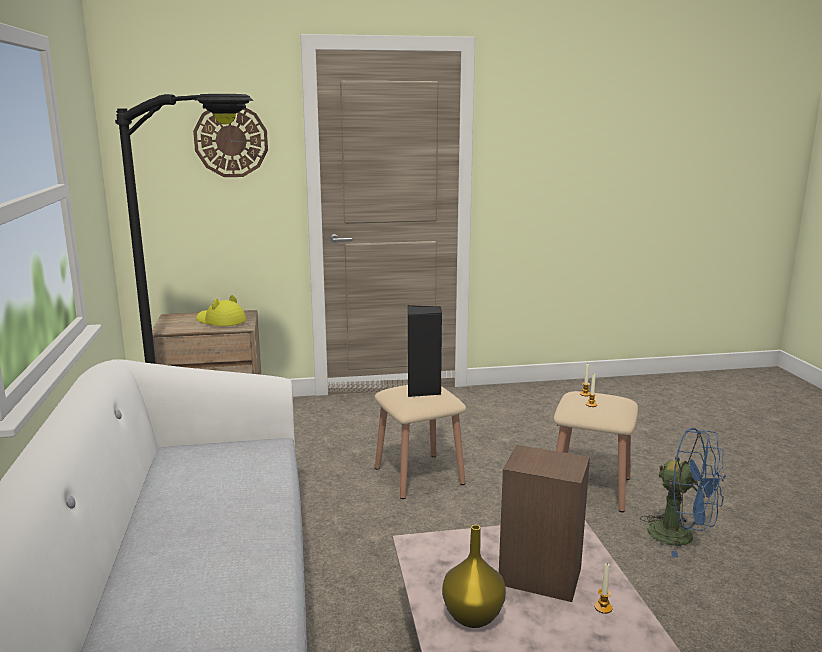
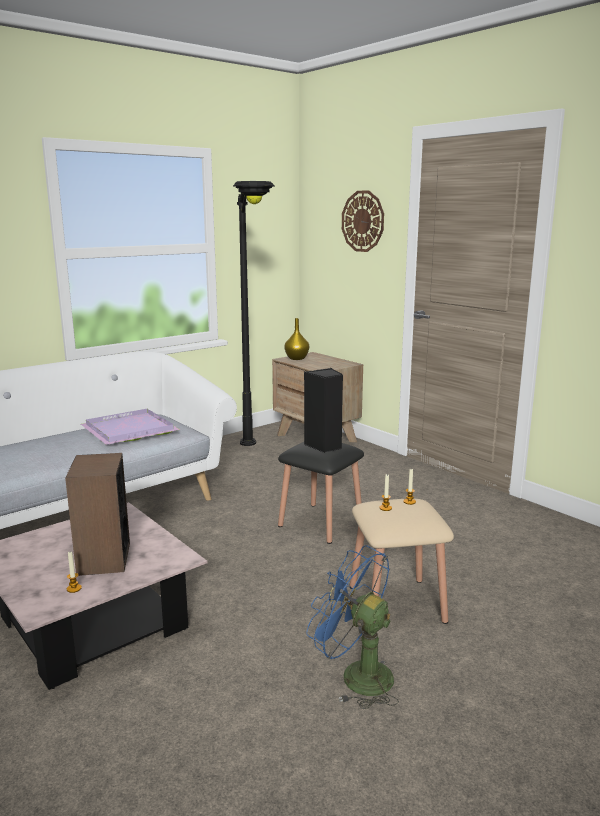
camera: 60 degrees right, 0 degrees up
(217, 472) = (131, 430): none -> purple tray
(220, 321) = (322, 363): yellow hat -> none
(419, 475) = (320, 523): beige stool -> black stool
(472, 617) = (43, 545): yellow vase -> yellow vase (296, 358)
(681, 537) = (356, 675): blue fan -> blue fan turned 120 degrees clockwise

